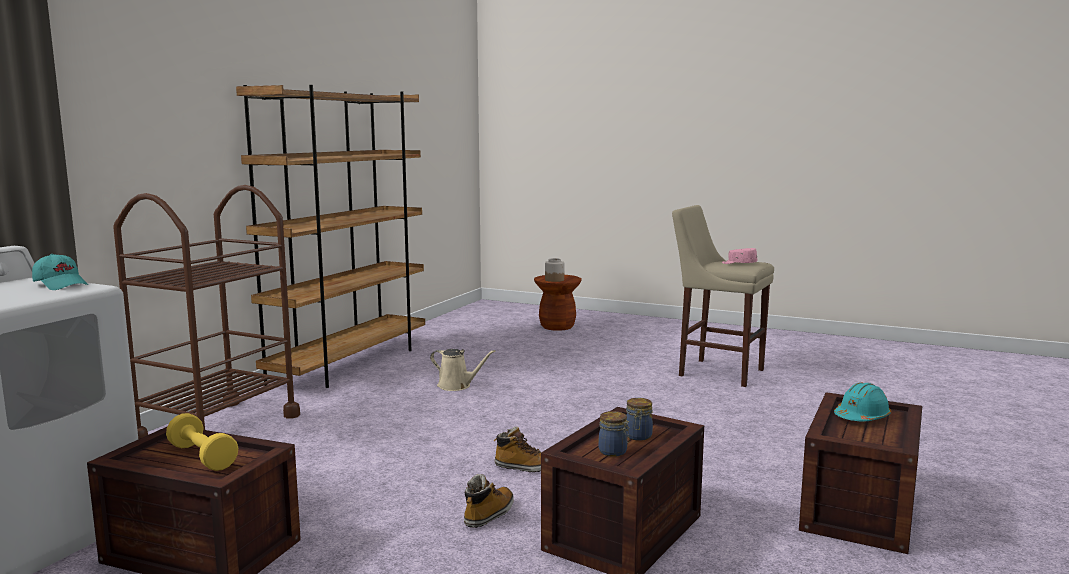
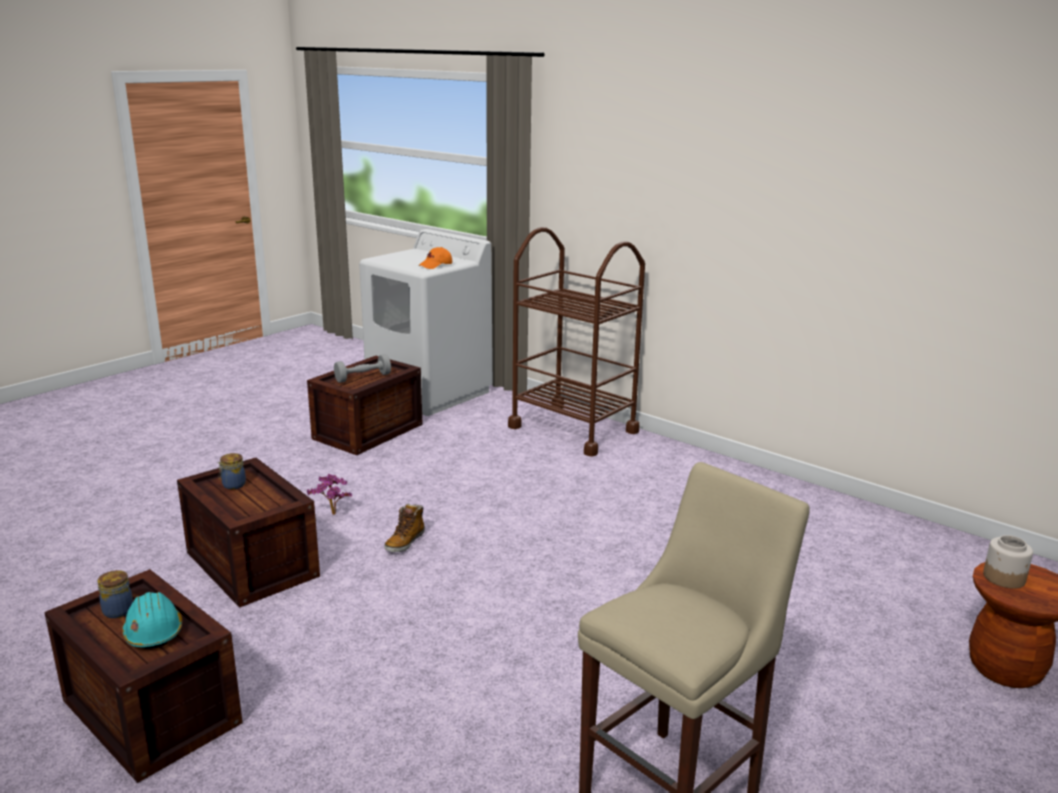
camera: 105 degrees right, 10 degrees up
(61, 285) = (436, 265): turquoise cap -> orange cap
(202, 457) = (363, 378): yellow dumbbell -> grey dumbbell
(350, 364) = (757, 482): brown bookcase -> none
(457, 386) = (657, 535): beige watering can -> none
(489, 515) = (332, 515): boot -> potted plant
(638, 436) = (248, 500): jar -> jar (117, 610)
(739, 264) = (664, 617): pink cap -> none

